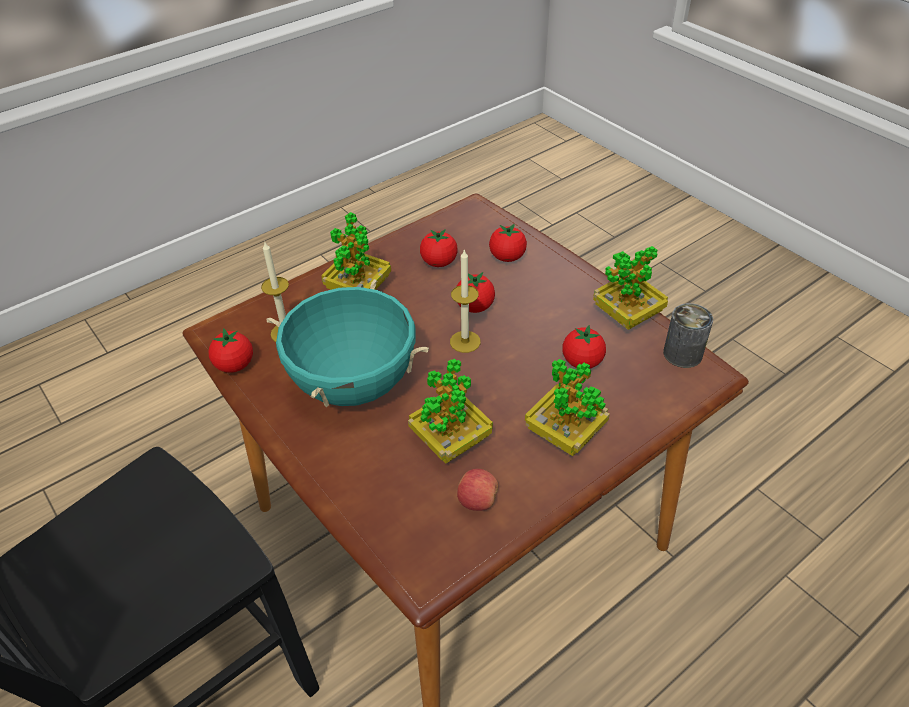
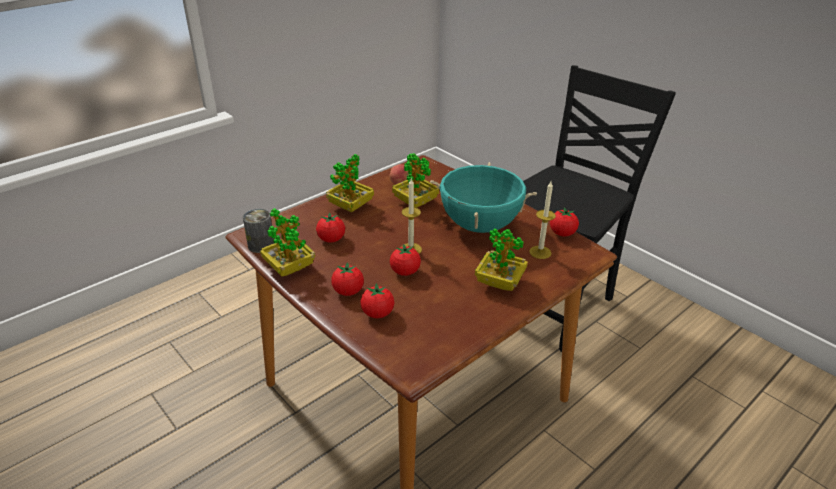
camera: 175 degrees right, 10 degrees down
(439, 262) = (438, 307): tomato -> tomato (348, 291)

